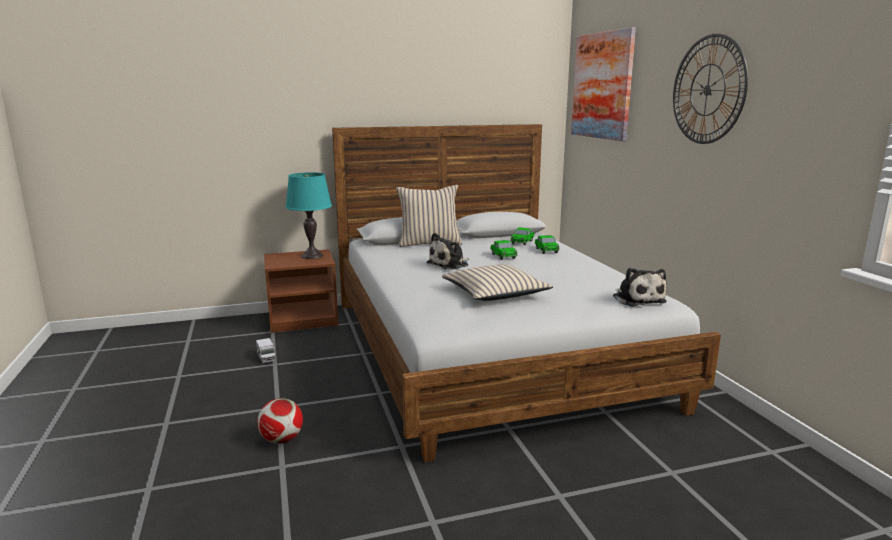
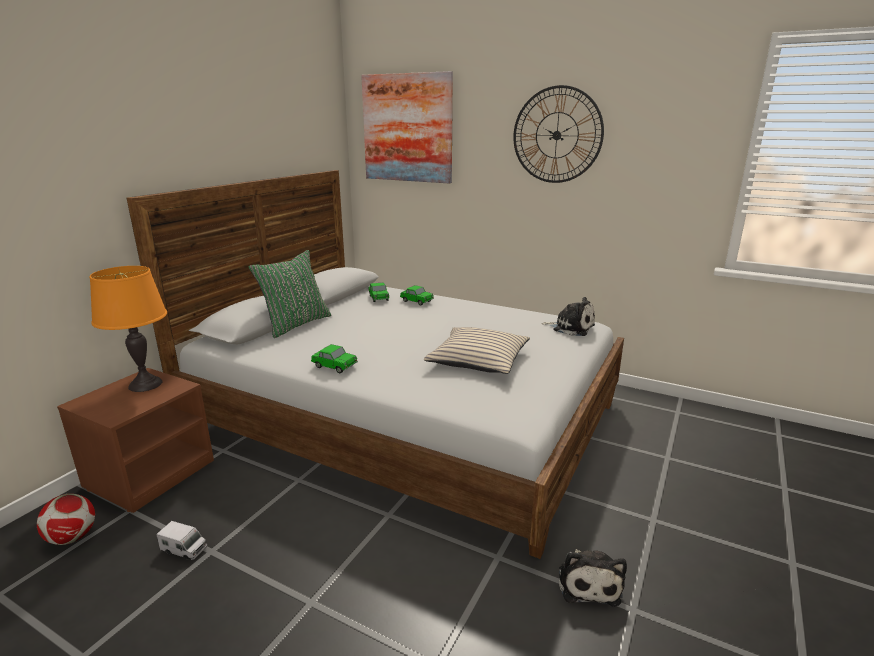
camera: 45 degrees left, 5 degrees up
(281, 440) = (383, 637): football -> football (72, 538)
(312, 256) = (145, 384): turquoise table lamp -> orange table lamp
(429, 243) = (295, 324): beige pillow -> green pillow
(450, 264) = (372, 343): plush toy -> plush toy (588, 582)
(503, 256) = (396, 318): toy car -> toy car (334, 366)

